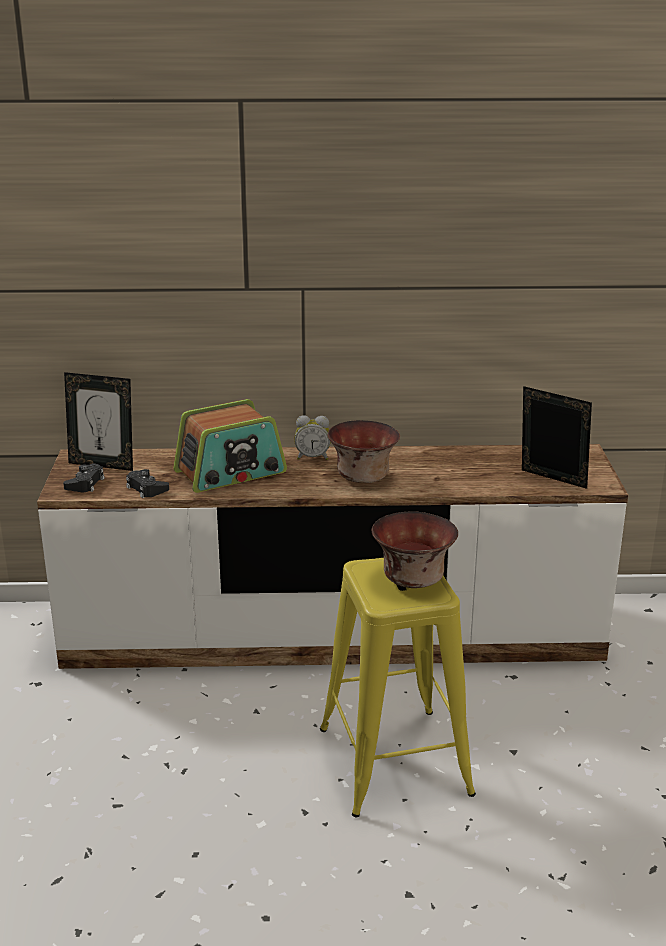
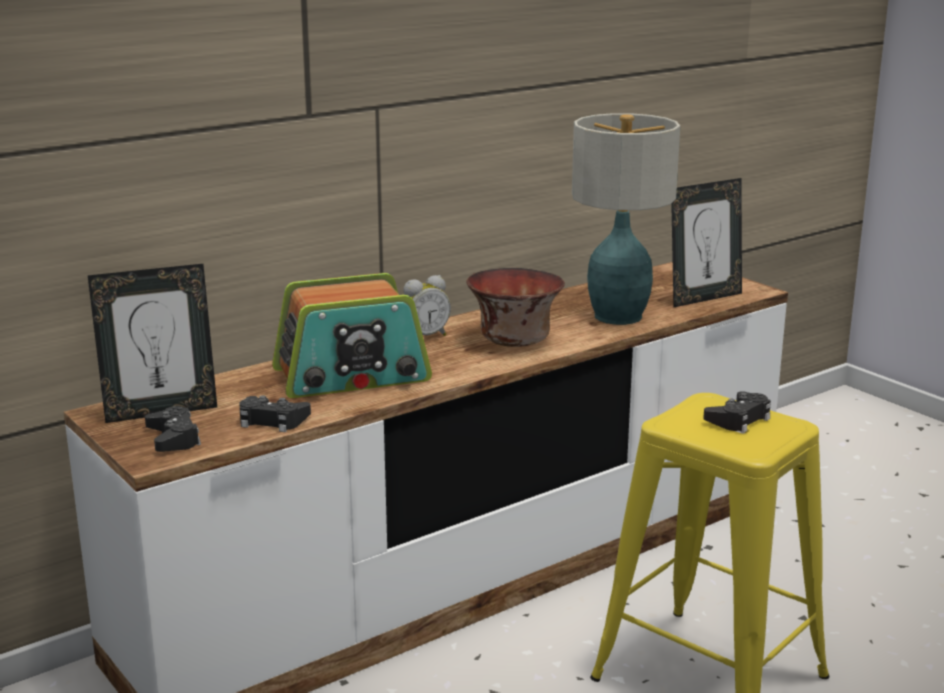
camera: 35 degrees left, 5 degrees down
(231, 472) = (352, 375): radio -> radio turned 45 degrees clockwise
(412, 579) = (738, 419): bowl -> black game controller
(462, 479) = (618, 317): none -> table lamp
(551, 481) = (703, 298): picture frame -> picture frame turned 150 degrees clockwise

